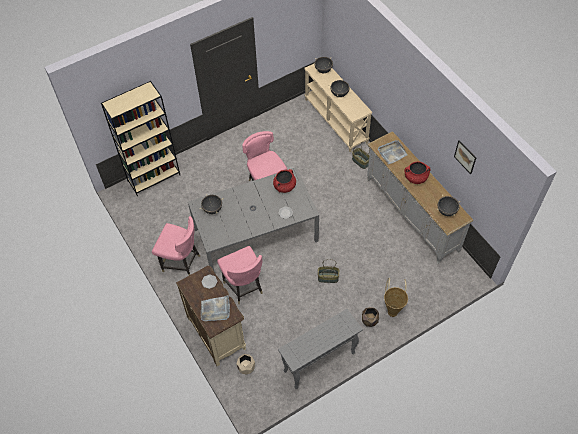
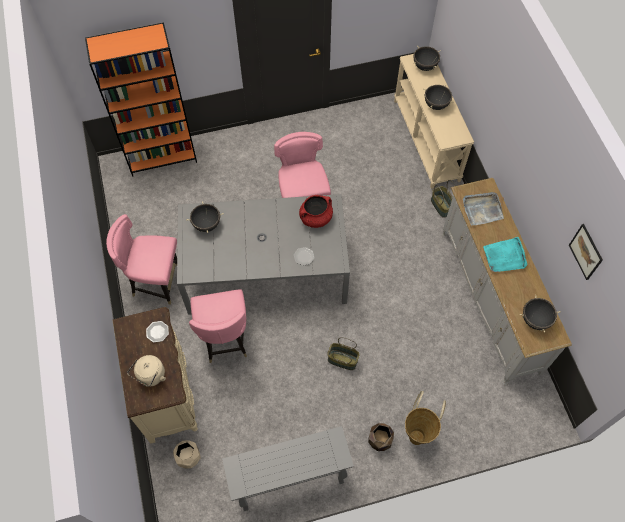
camera: 15 degrees right, 5 degrees up
(154, 177) = (162, 157): beige bookcase -> orange bookcase
(181, 262) = (156, 282): pink chair -> pink chair turned 150 degrees clockwise
(215, 309) = (150, 376): grey tray -> beige kettle
(415, 178) = (505, 256): red cooking pot -> turquoise tray

